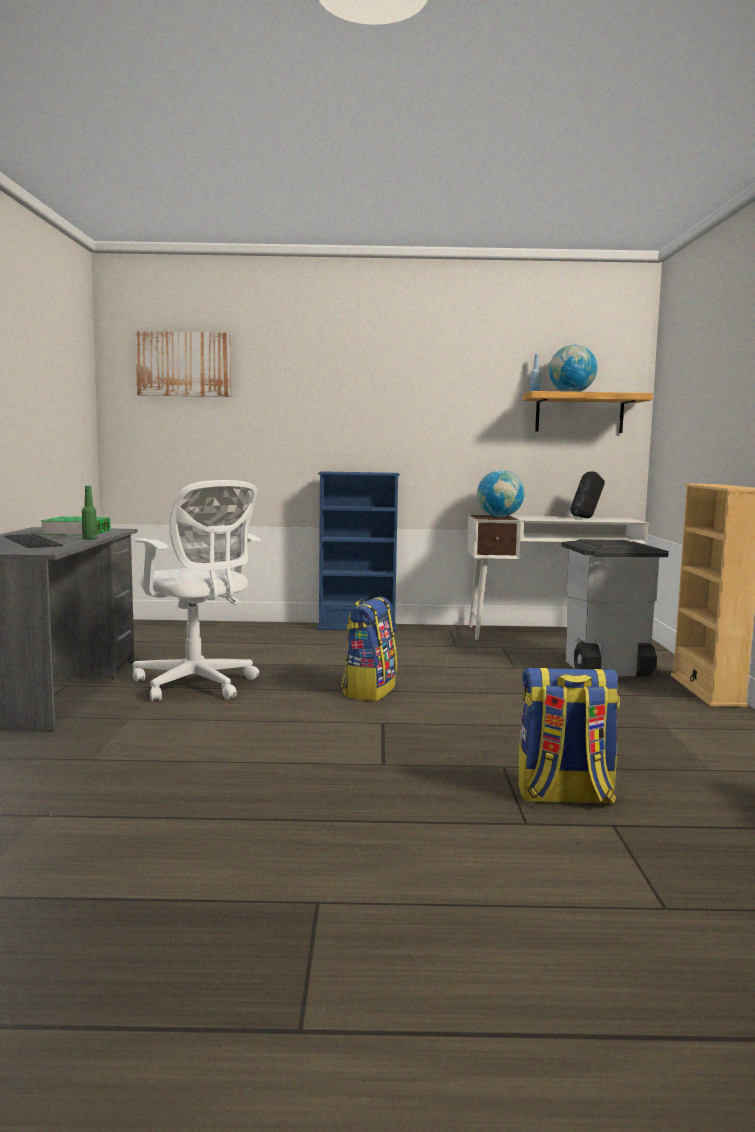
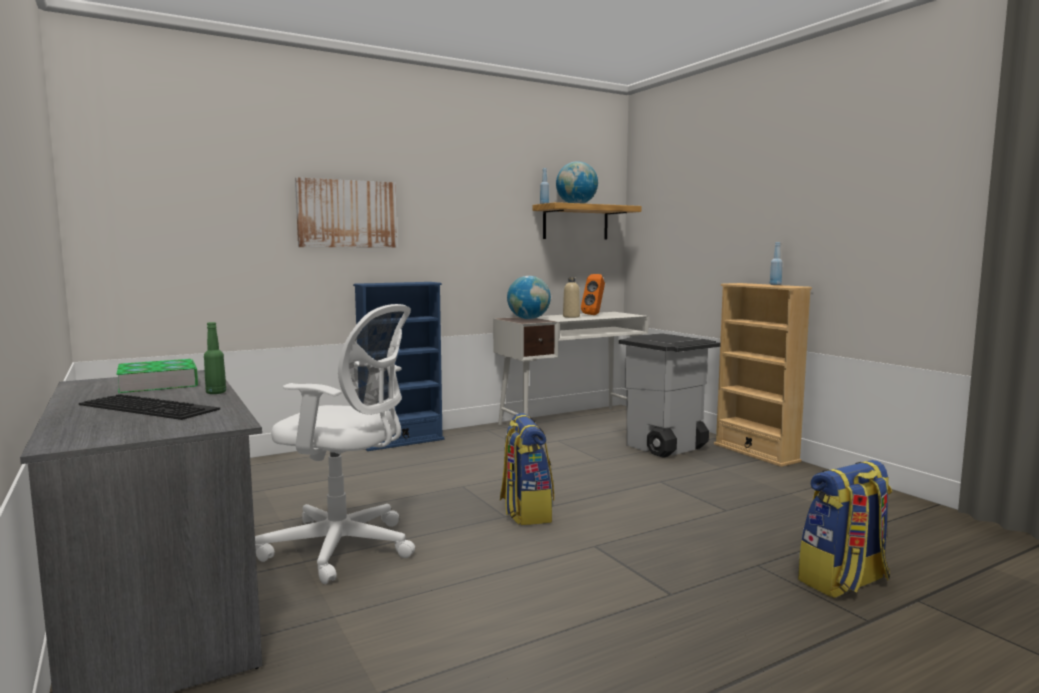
camera: 30 degrees left, 0 degrees up
(184, 364) = (183, 162): picture -> picture (347, 214)
(553, 518) = (571, 317): none -> beige bottle
(587, 518) = (594, 315): black speaker -> orange speaker
(734, 486) = (775, 284): none -> blue bottle

